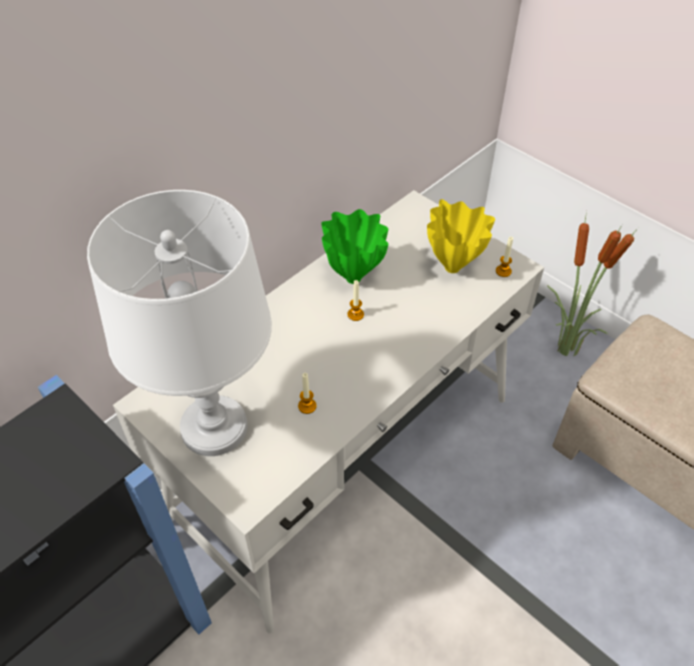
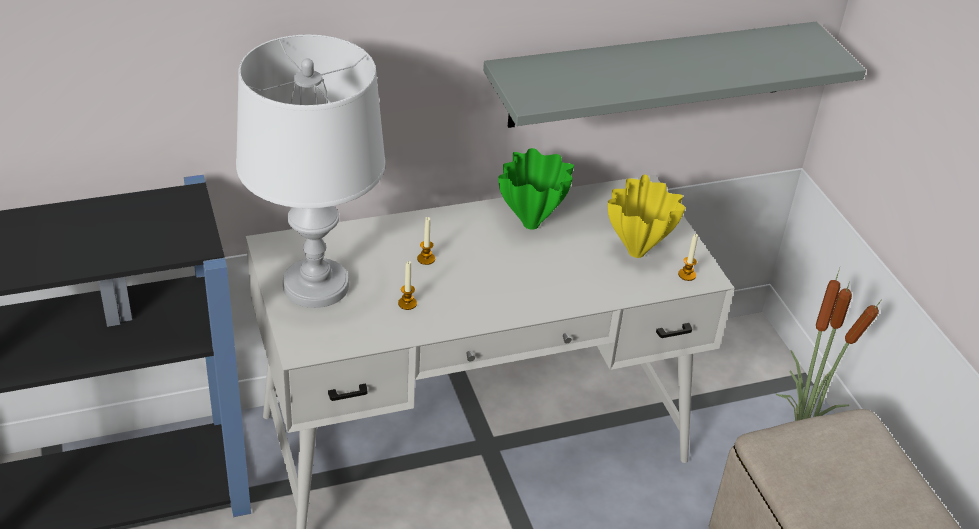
camera: 25 degrees right, 10 degrees down
(355, 314) = (509, 253): candle -> candle (426, 259)
(402, 106) = (651, 74): none -> grey shelf

